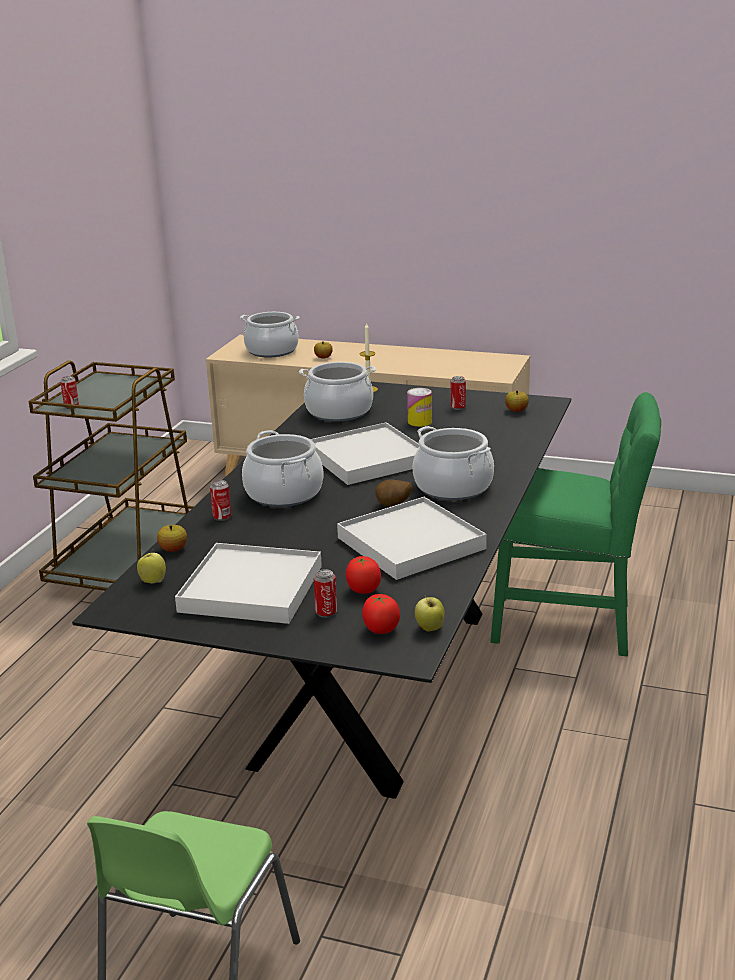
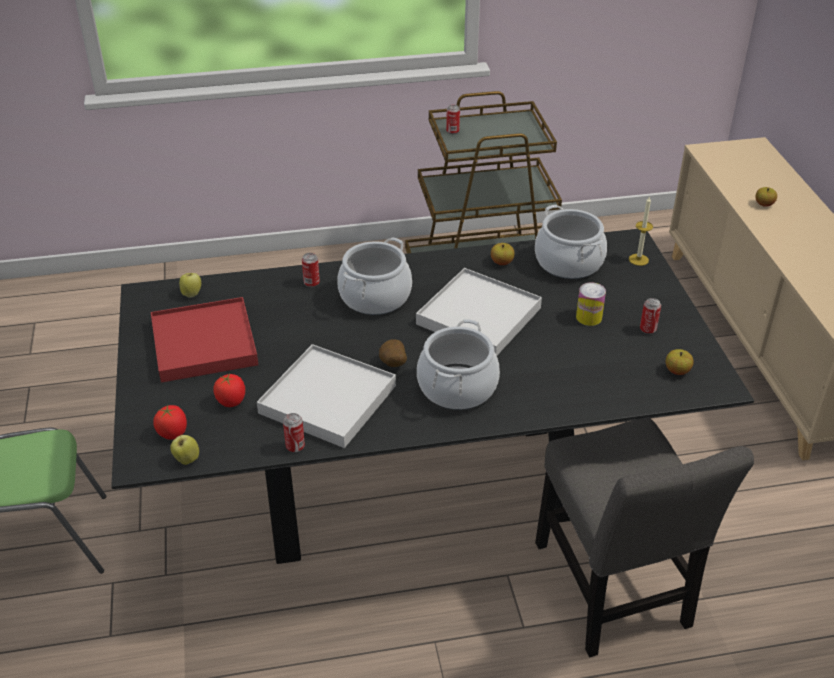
camera: 60 degrees right, 15 degrees up
(173, 549) = (245, 282): apple -> apple (502, 262)
(252, 589) = (204, 344): white tray -> red tray
(272, 351) = (745, 170): cooking pot -> none
(326, 612) = (186, 395): can -> can (295, 446)
(570, 624) = (613, 592): green chair -> grey chair

